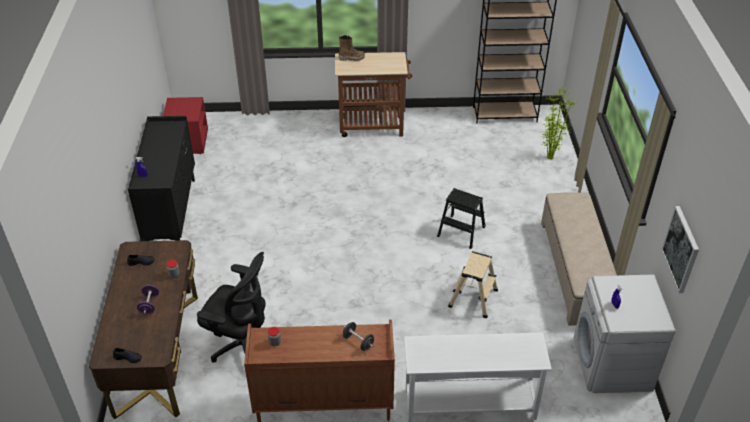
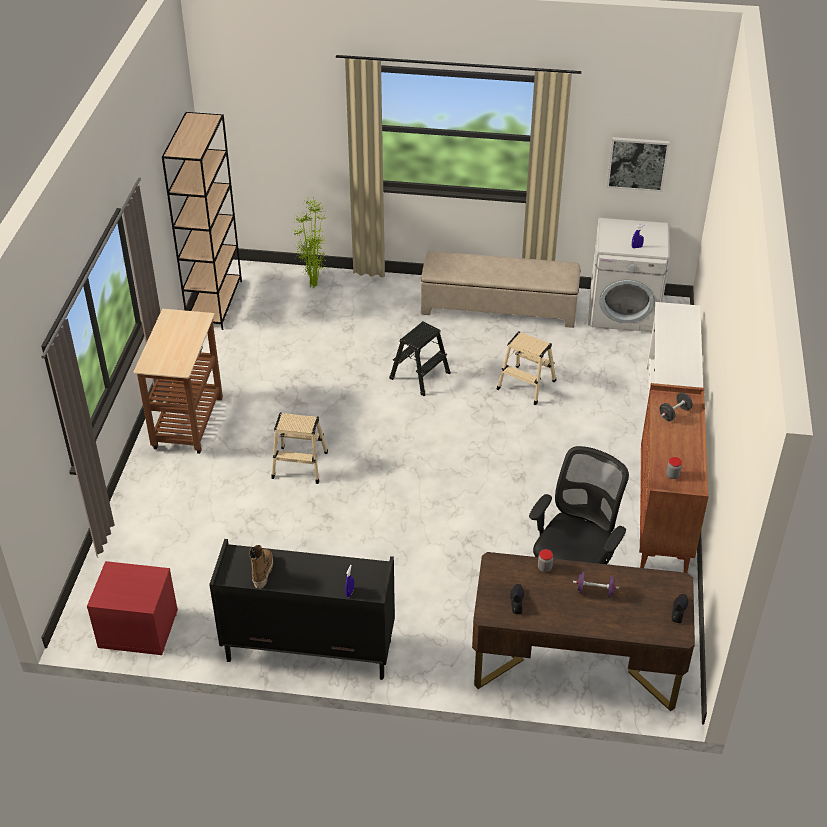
camera: 80 degrees left, 0 degrees up
(343, 183) = (300, 464): none -> beige step ladder
(352, 58) = (154, 357): boot -> boot (262, 572)

